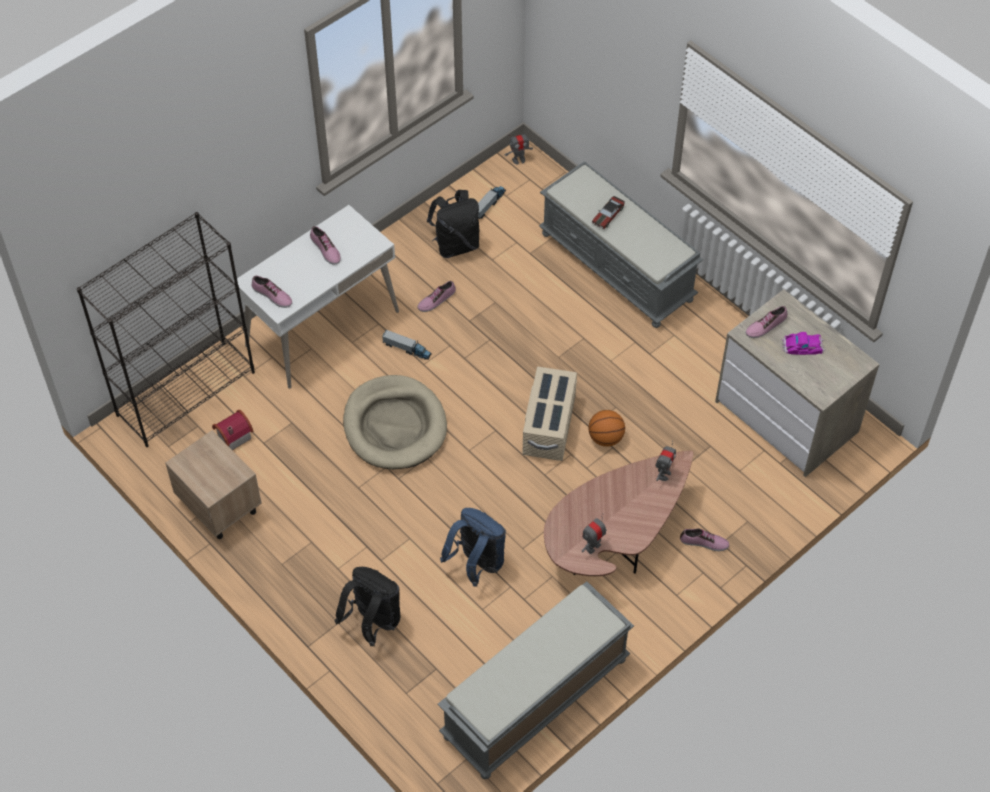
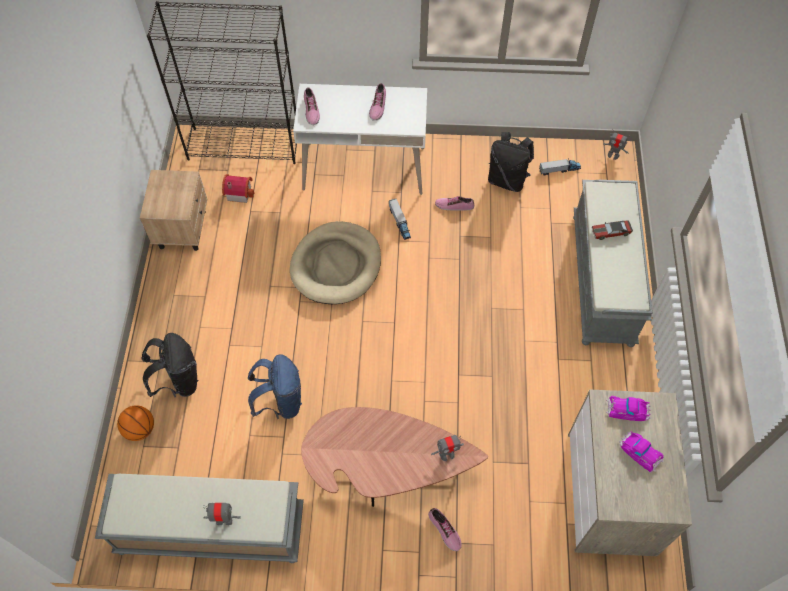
camera: 45 degrees right, 5 degrees up
(548, 426) = (431, 350): beige storage box -> none
(593, 547) = (338, 461): toy robot -> toy robot (224, 520)
(605, 438) = (460, 392): basketball -> basketball (140, 429)
(765, 325) = (627, 409): shoe -> toy car

